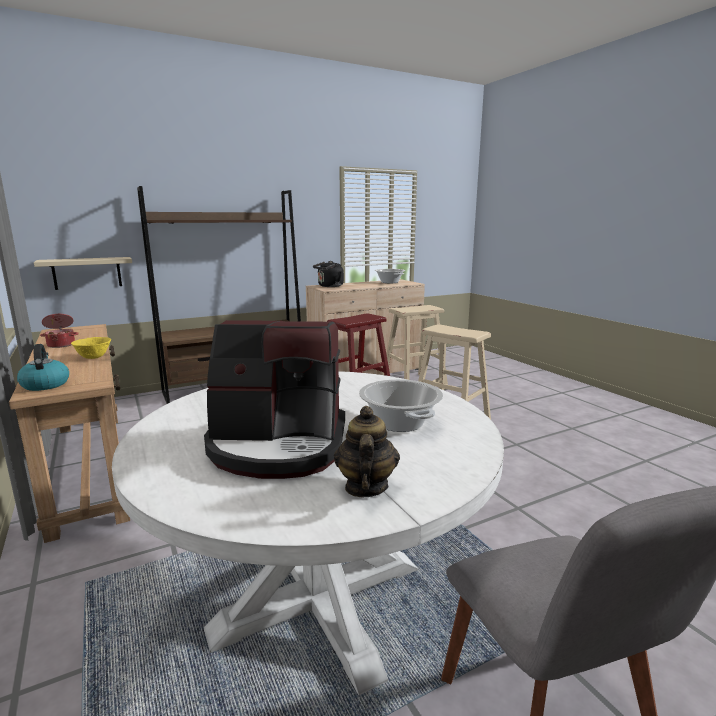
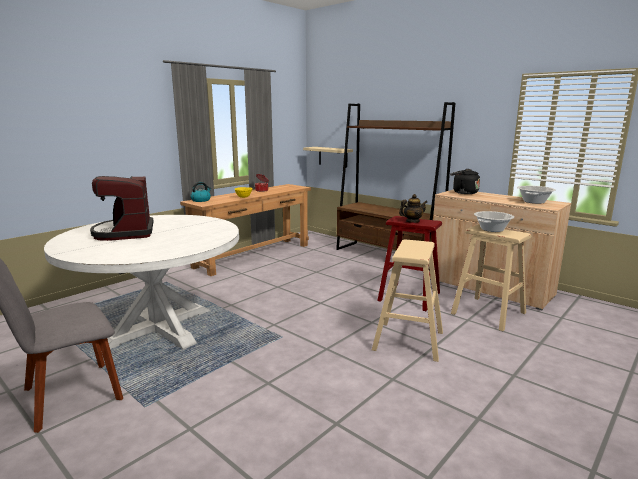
camera: 70 degrees right, 0 degrees up
(365, 487) = (82, 246): teapot -> teapot (412, 221)
(400, 423) = (151, 245): cooking pot -> cooking pot (492, 229)

